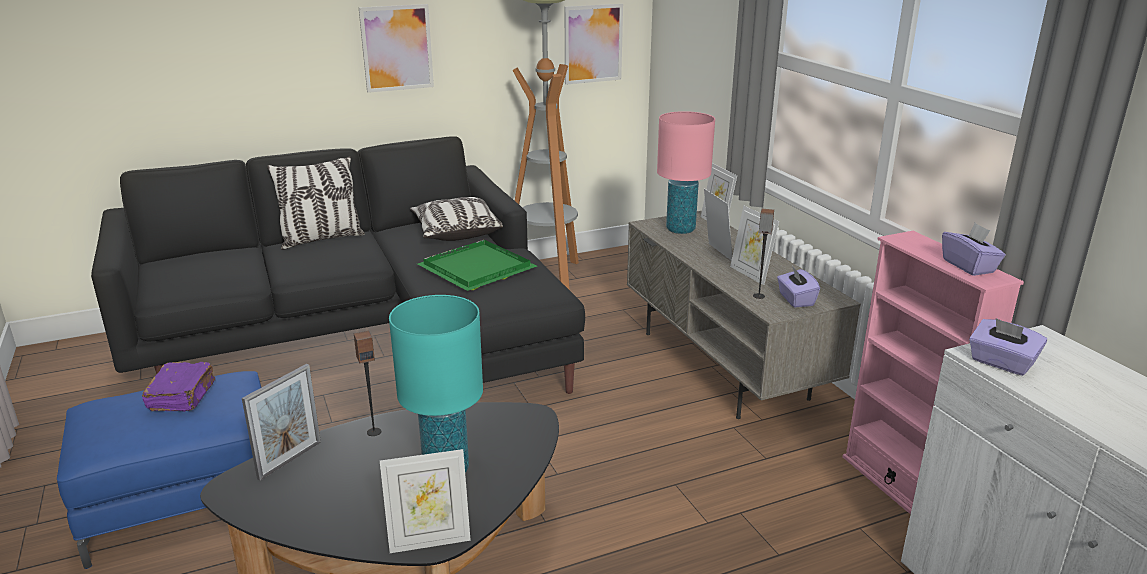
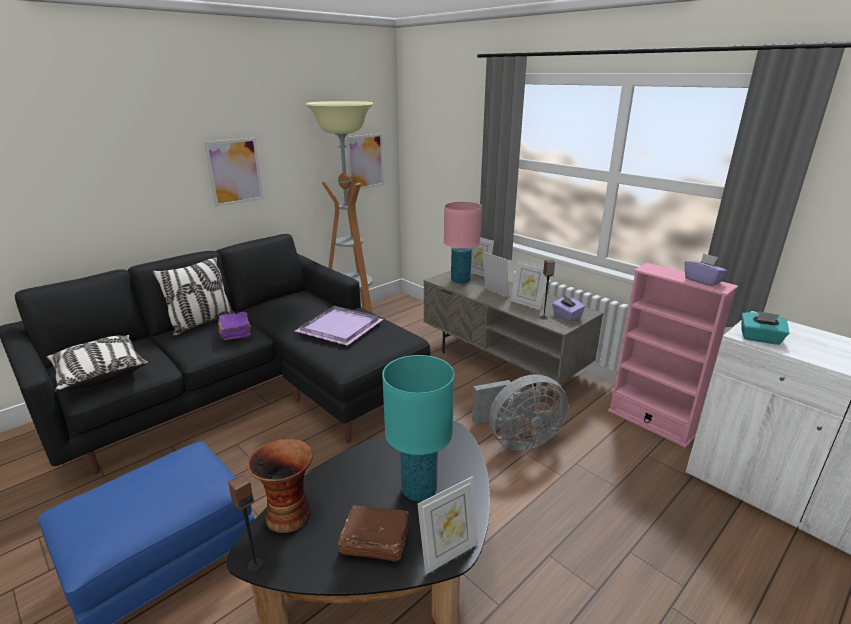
camera: 20 degrees left, 0 degrees up
(183, 397) = (157, 480): purple book -> purple book (236, 332)
(290, 460) = (288, 514): picture frame -> vase
(358, 508) = (374, 542): none -> brown book
(374, 432) = (341, 471): speaker -> speaker (255, 564)
(456, 232) = (305, 303): pillow -> pillow (99, 373)
(476, 269) = (340, 328): green tray -> purple tray
(676, 465) = (517, 440): none -> grey fan
(1001, 363) = (760, 338): purple tissue box -> turquoise tissue box

